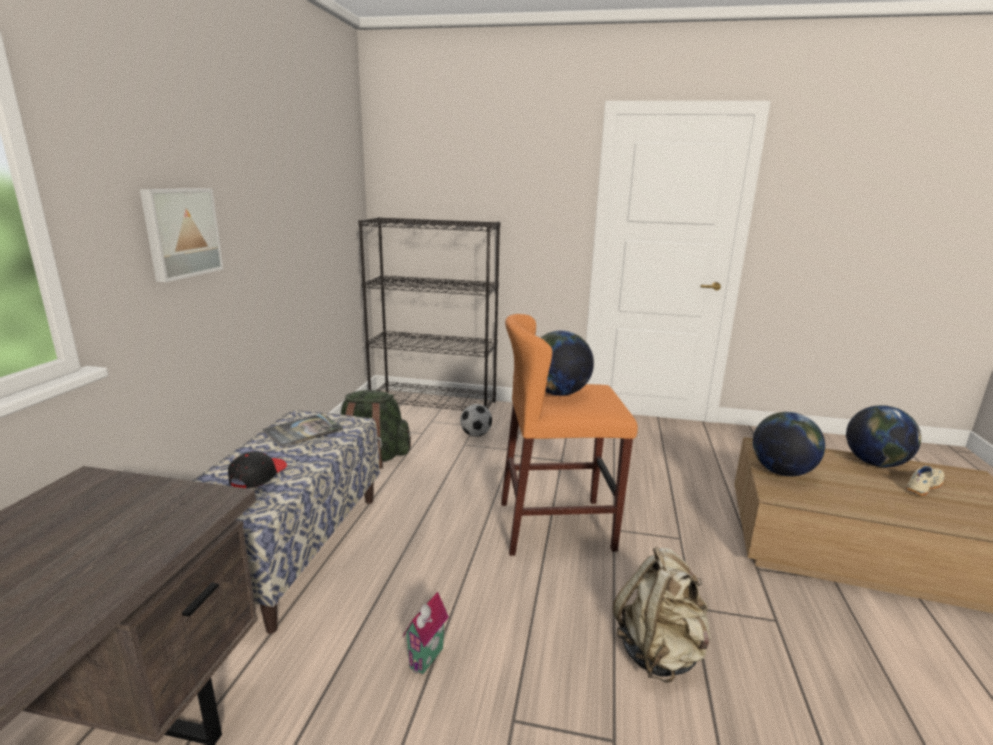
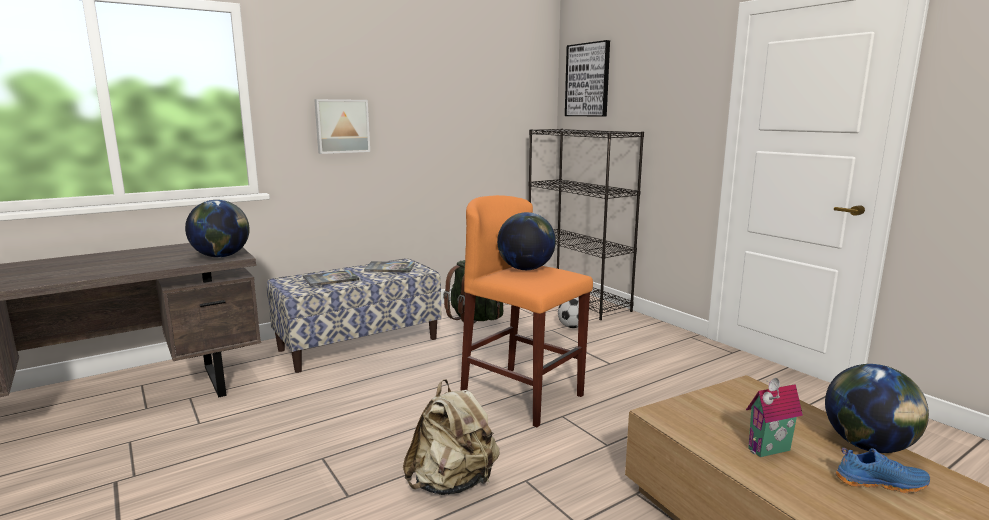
camera: 45 degrees right, 5 degrees down
(258, 475) = (330, 279): black cap -> book
(414, 162) = (588, 80): none -> picture
(428, 659) = (333, 415): toy house -> toy house (770, 451)
(781, 471) = (713, 406): globe -> globe (221, 256)
(922, 486) = (879, 482): beige shoe -> blue shoe

